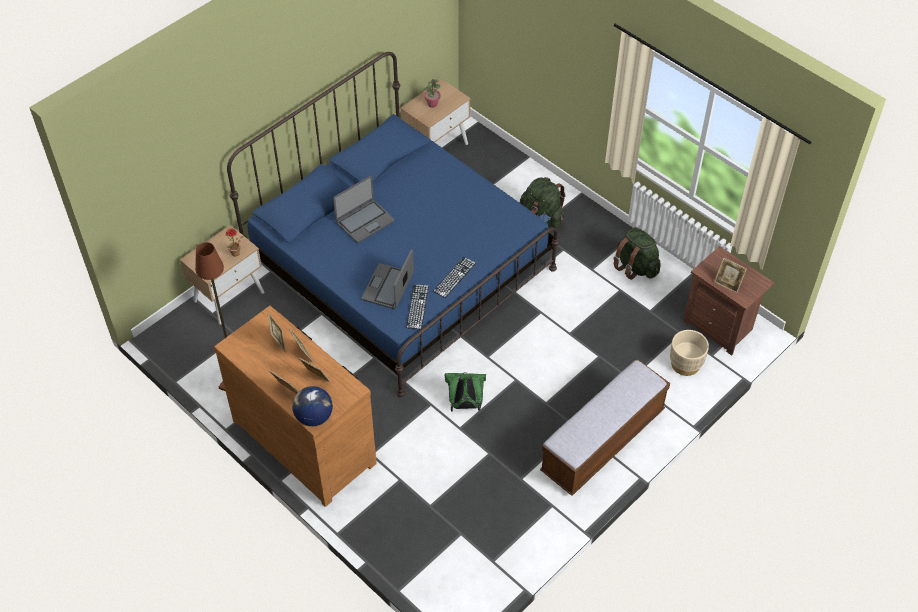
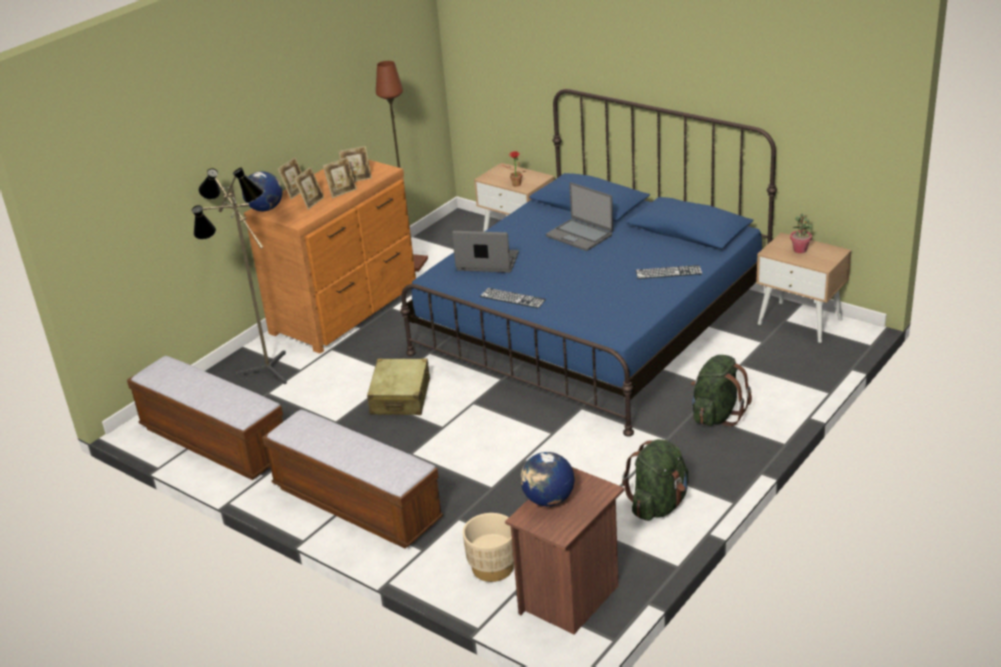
camera: 85 degrees right, 20 degrees down
(396, 510) = (263, 374): none -> floor lamp
(417, 306) = (462, 282): keyboard -> keyboard (668, 272)
(465, 405) = (400, 397): green backpack -> beige suitcase
(496, 546) = (214, 442): none -> bench
(727, 284) = (548, 500): picture frame -> globe

